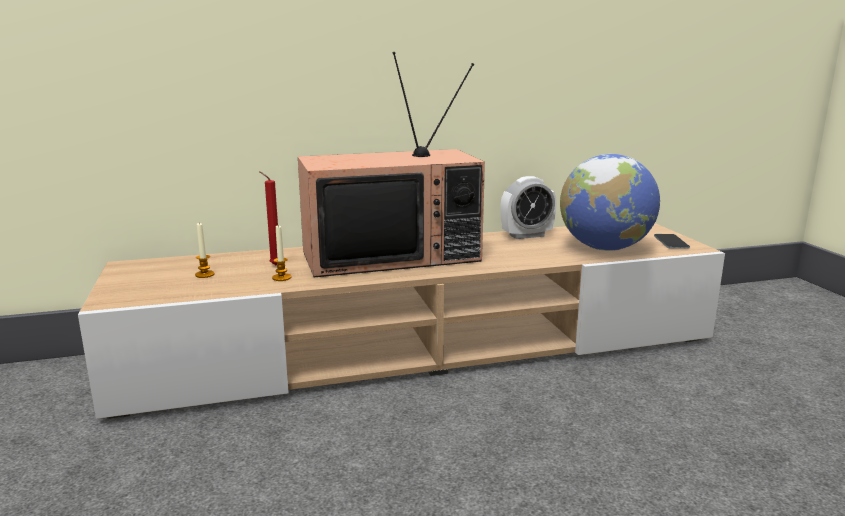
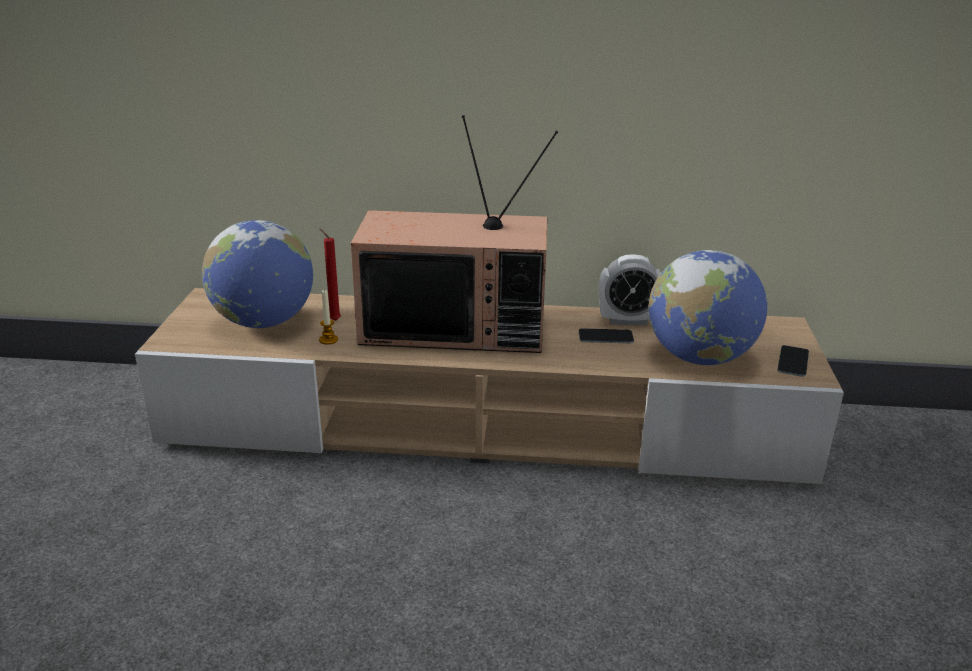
camera: 20 degrees right, 10 degrees up
(204, 275) = (264, 322): candle -> globe
(521, 246) = (605, 337): none -> phone

